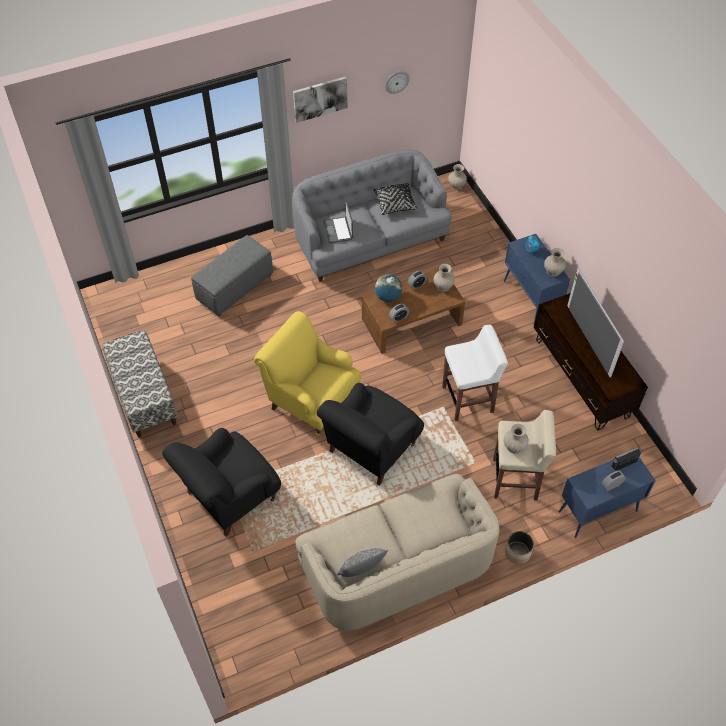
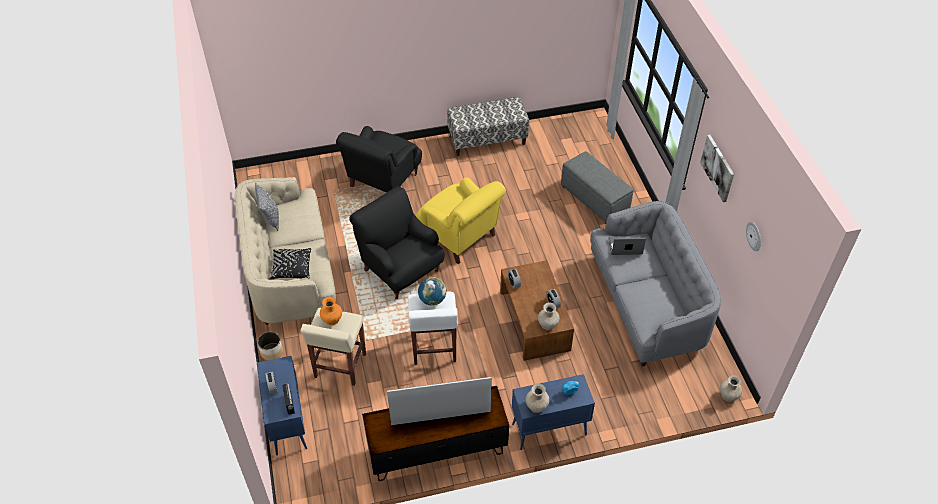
camera: 100 degrees right, 5 degrees down
(229, 497) = (383, 181): black armchair -> black armchair turned 120 degrees counterclockwise
(311, 400) = (460, 237): yellow armchair -> yellow armchair turned 90 degrees clockwise
(388, 297) = (541, 279): globe -> globe (432, 300)
(395, 204) = (659, 296): black pillow -> black pillow (291, 268)
(514, 446) = (332, 319): beige vase -> orange vase

